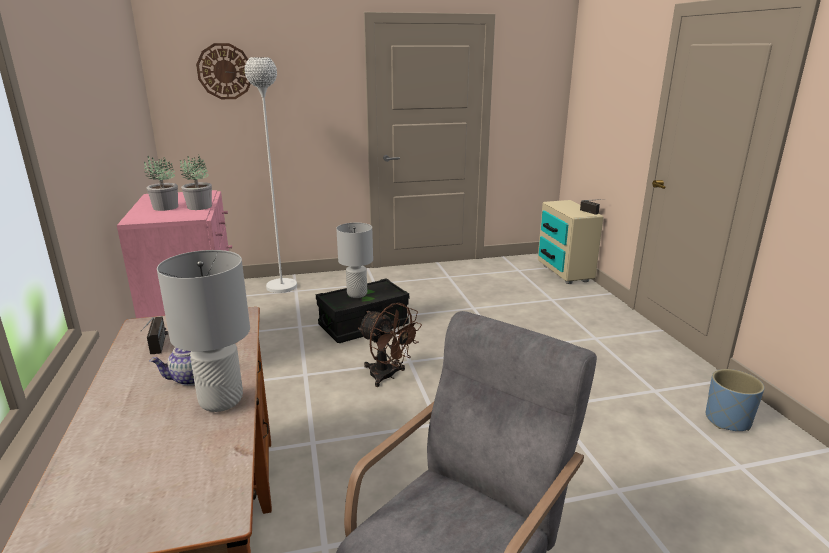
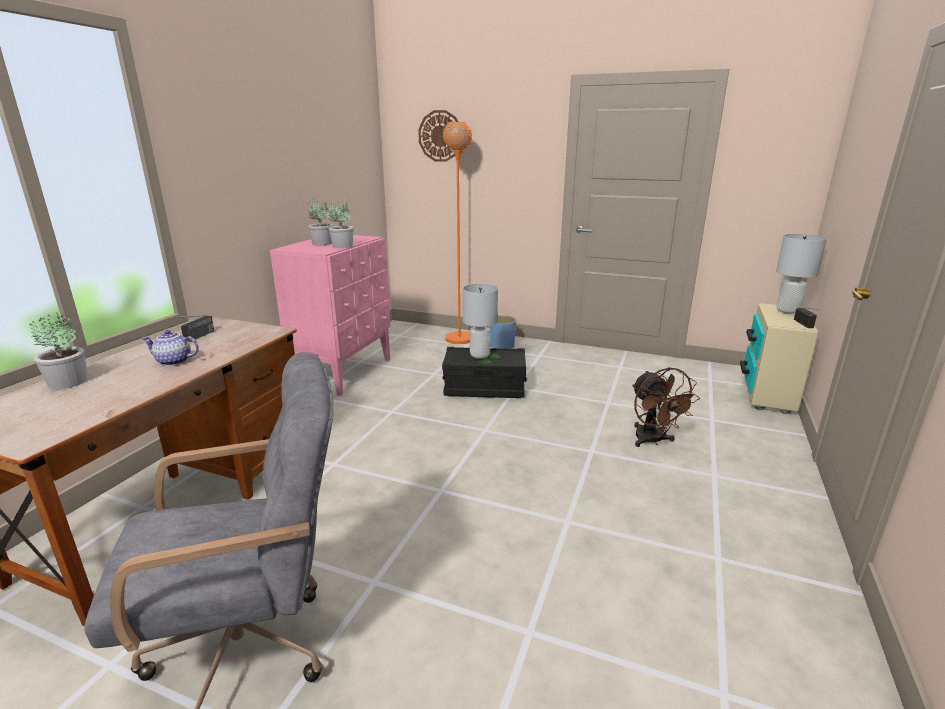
camera: 35 degrees right, 0 degrees up
(101, 444) = (69, 382): none -> potted plant
(222, 403) = (157, 382): grey table lamp -> grey table lamp (787, 312)
(281, 286) = (459, 339): white floor lamp -> orange floor lamp
(388, 376) = (450, 436): brown fan -> brown fan (652, 441)
(727, 420) = (781, 636): blue planter -> blue planter (501, 346)

